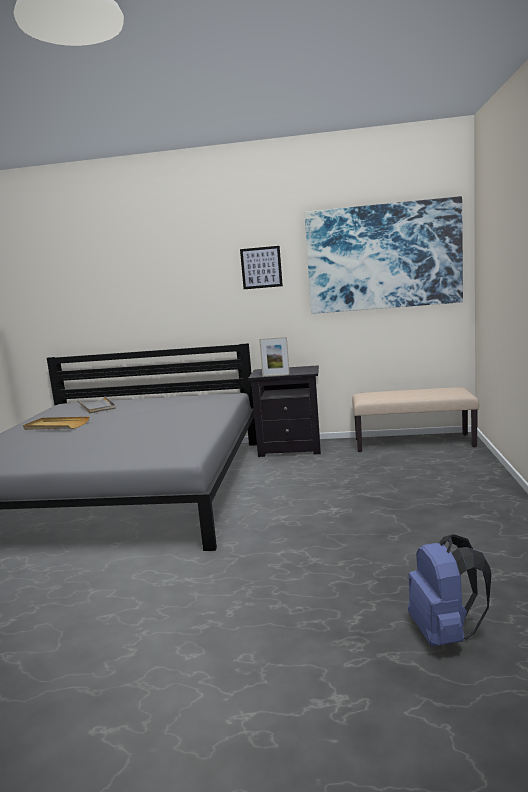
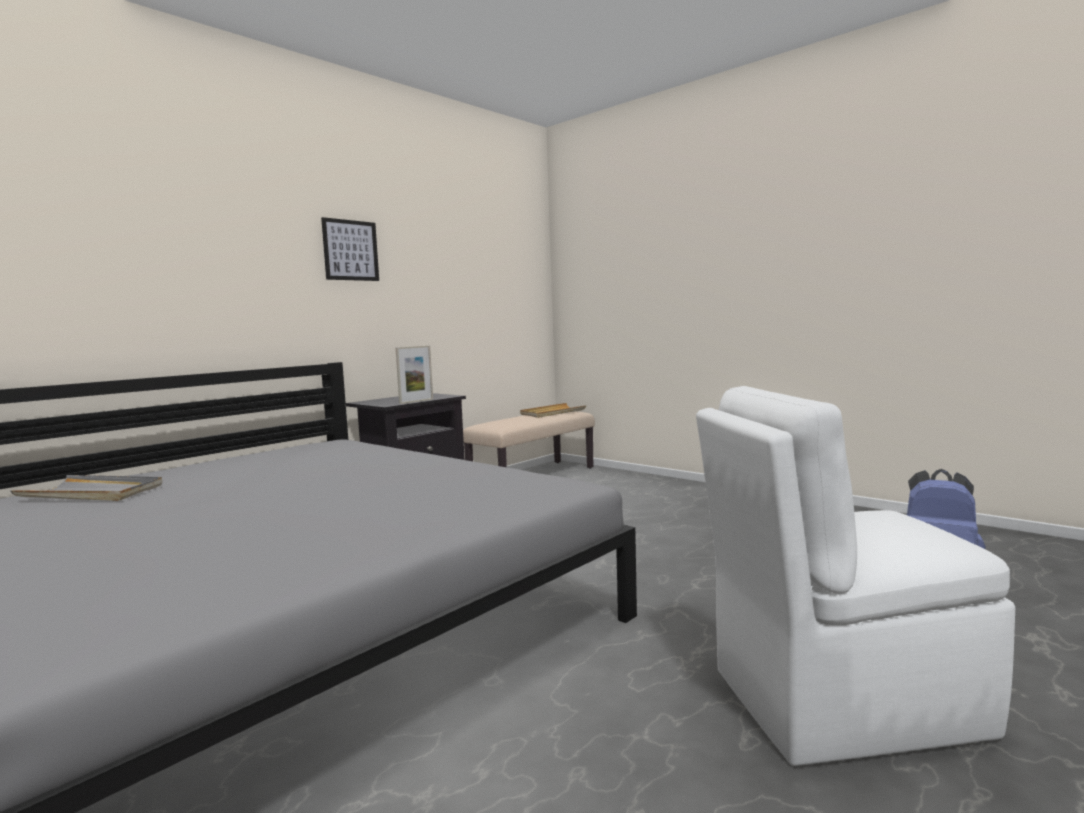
camera: 55 degrees left, 5 degrees down
(56, 426) = (110, 526): beige tray -> beige tray (552, 413)
(162, 633) = (838, 702): none -> white chair
(383, 257) = (482, 259): picture -> none

